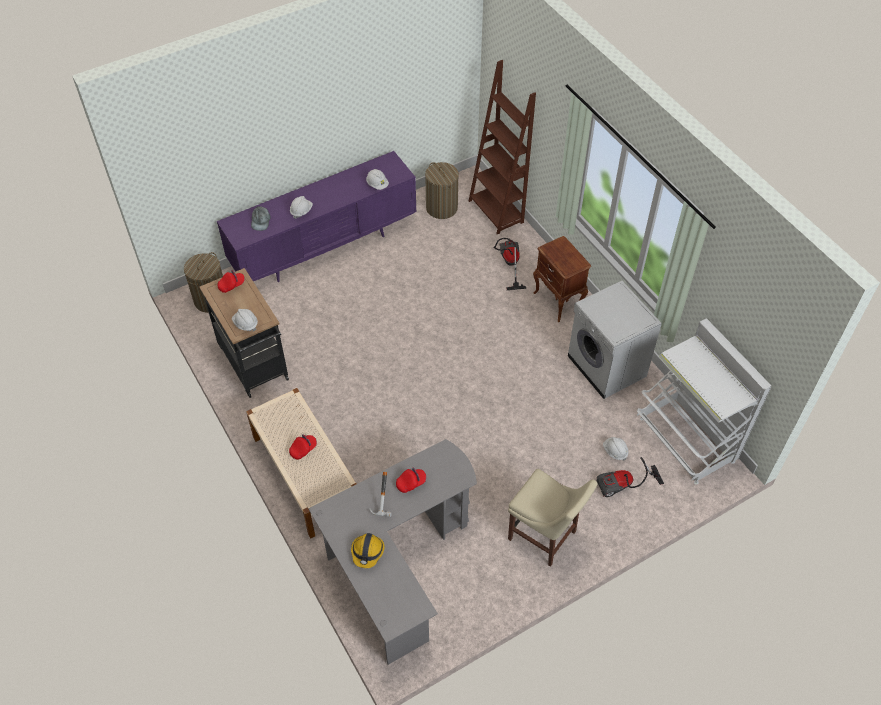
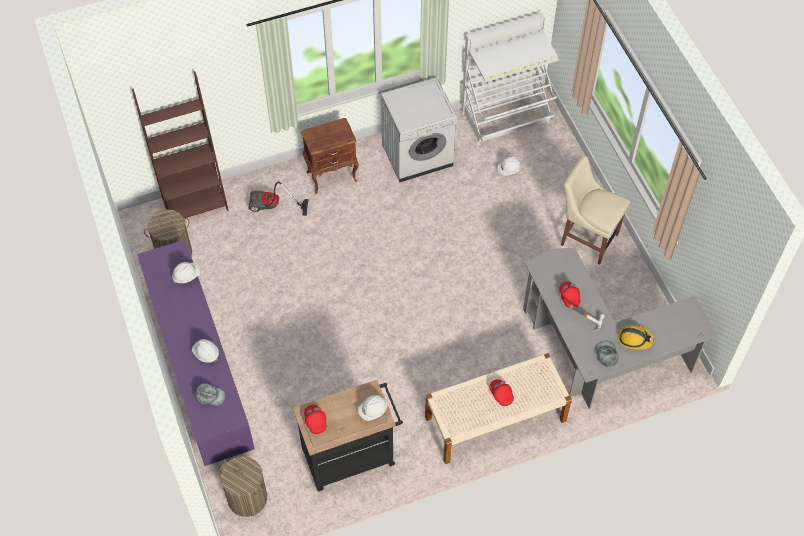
camera: 80 degrees left, 5 degrees up
(344, 525) = (606, 354): none -> grey cap
(544, 537) = (586, 238): beige chair -> beige chair turned 105 degrees counterclockwise
(624, 486) = (544, 171): vacuum cleaner -> none

